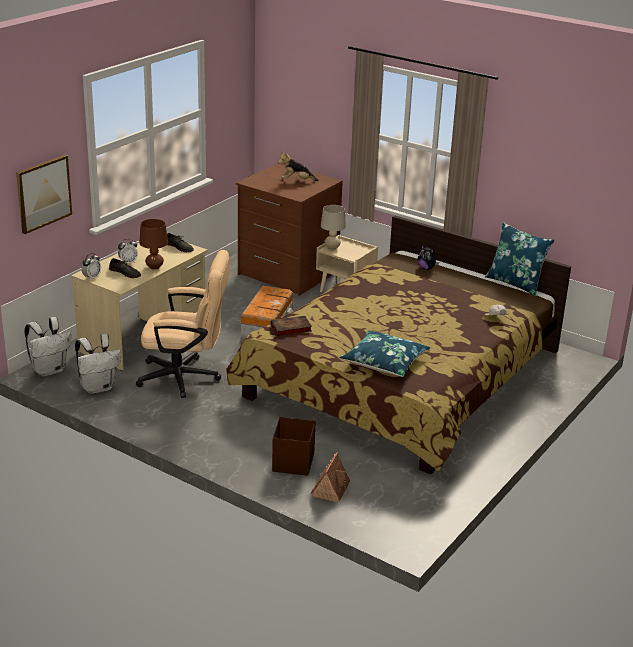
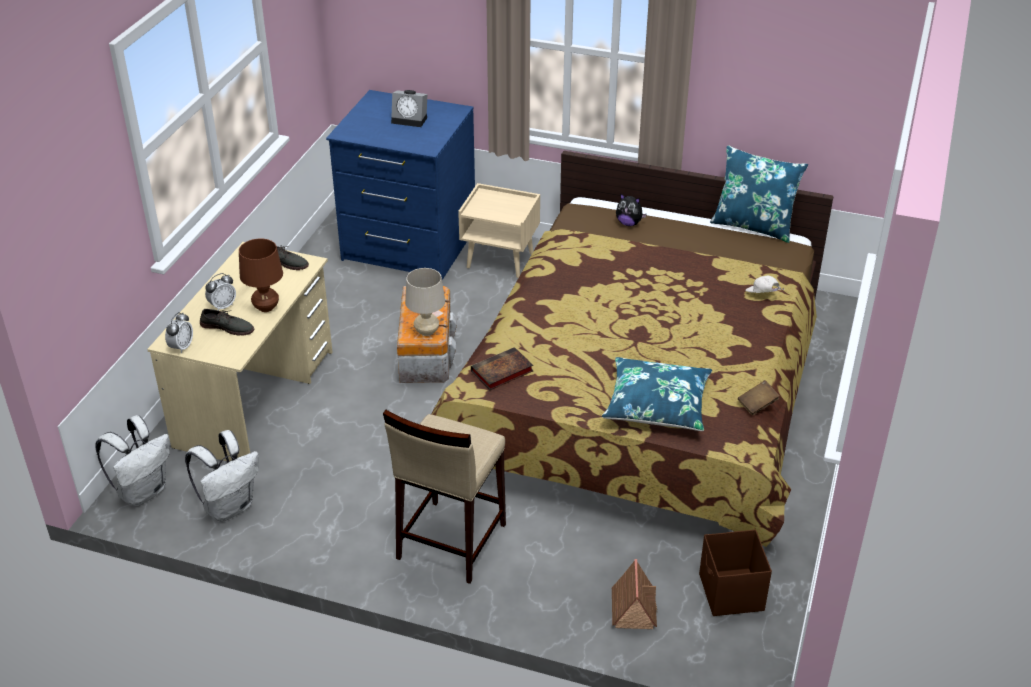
camera: 15 degrees left, 10 degrees up
(43, 193) = (86, 242): picture -> none
(186, 377) = (349, 459): beige office chair -> none
(228, 431) = (450, 541): none -> beige stool
(287, 273) = (408, 245): brown dresser -> blue dresser
(292, 463) = (562, 575): brown storage box -> brown storage box (731, 593)
(296, 181) = (411, 119): plush toy -> alarm clock
(332, 248) = (478, 207): beige table lamp -> beige table lamp (426, 332)
(454, 374) = (757, 405): none -> brown book

